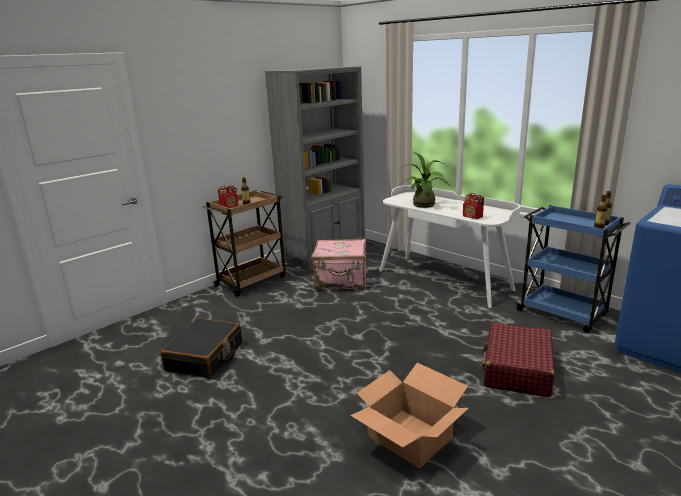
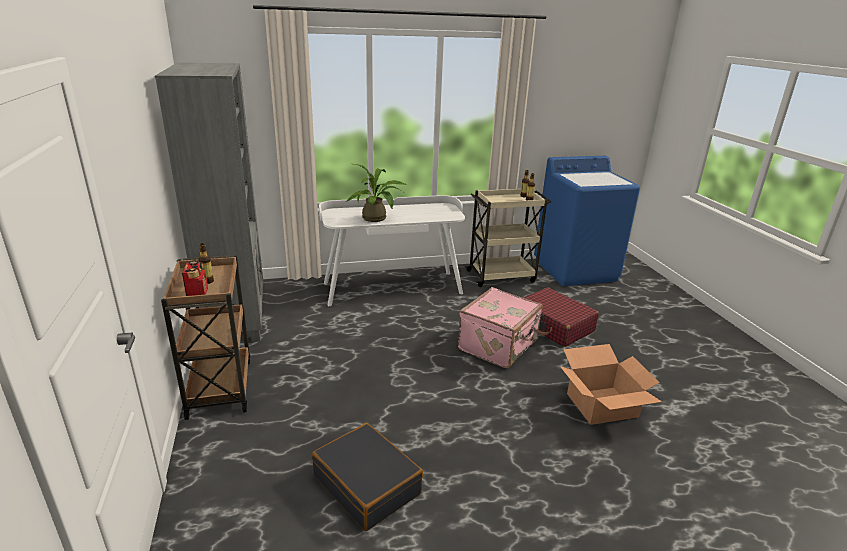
camera: 60 degrees left, 5 degrees up
(341, 281) = (317, 333): pink suitcase -> pink suitcase (499, 346)
(472, 217) = (436, 217): radio -> none
(563, 313) = (502, 276): blue cart -> beige cart

